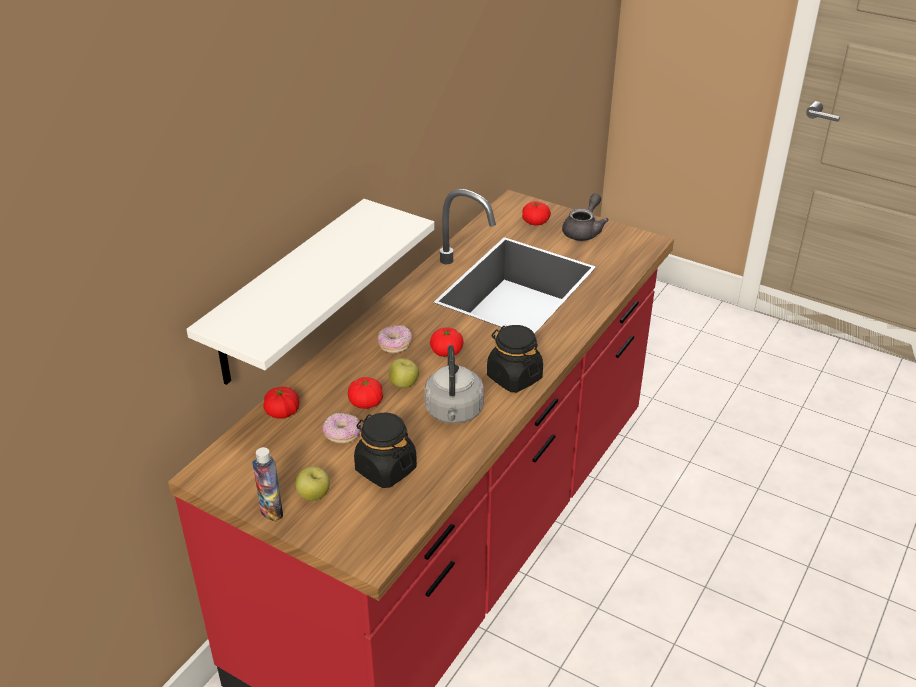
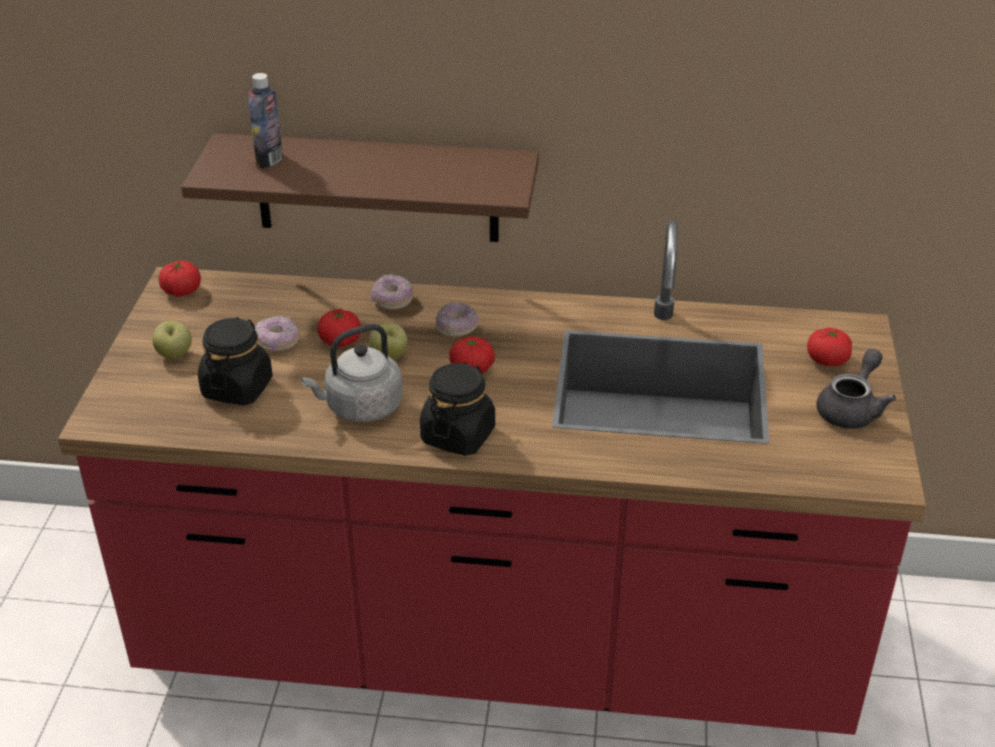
camera: 65 degrees right, 0 degrees up
(271, 511) = (141, 337): bottle -> bottle (269, 160)
(282, 412) = (292, 294): tomato -> tomato (182, 291)
(287, 294) = (377, 188): white shelf -> brown shelf
(335, 365) = (392, 300): none -> donut
(584, 231) = (851, 409): grey teapot -> grey teapot turned 60 degrees counterclockwise

